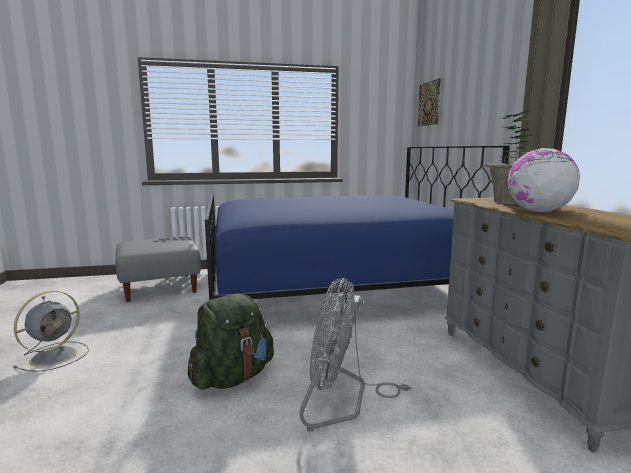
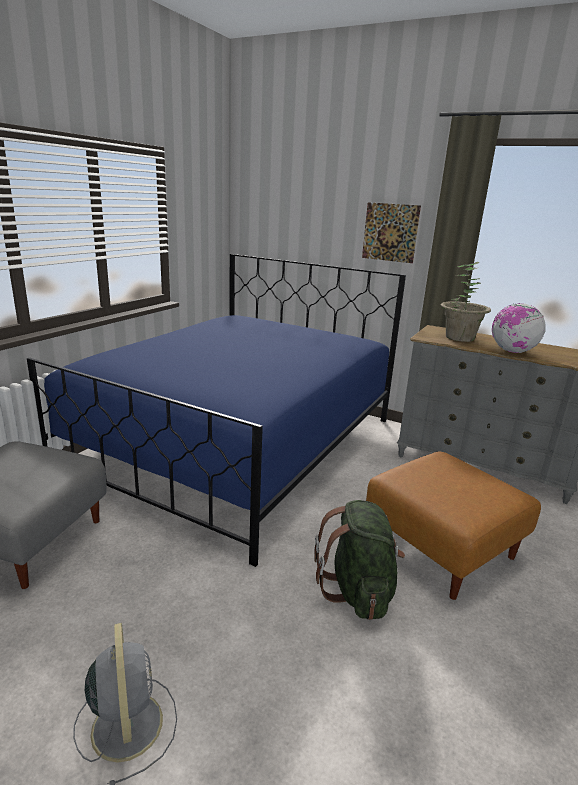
camera: 50 degrees left, 10 degrees up
(344, 395) = (443, 548): grey fan -> brown ottoman
(429, 103) = (264, 206): picture -> picture (390, 232)

